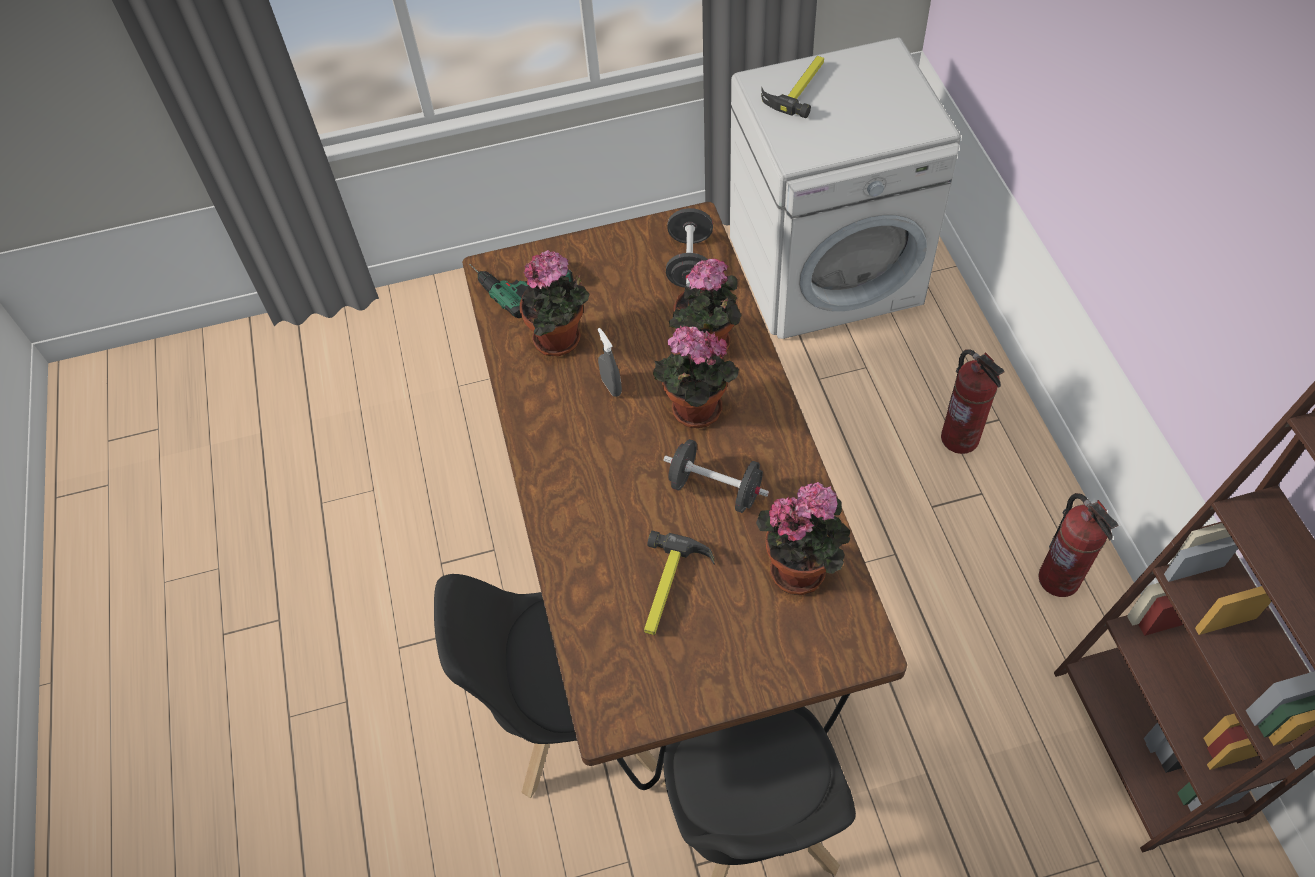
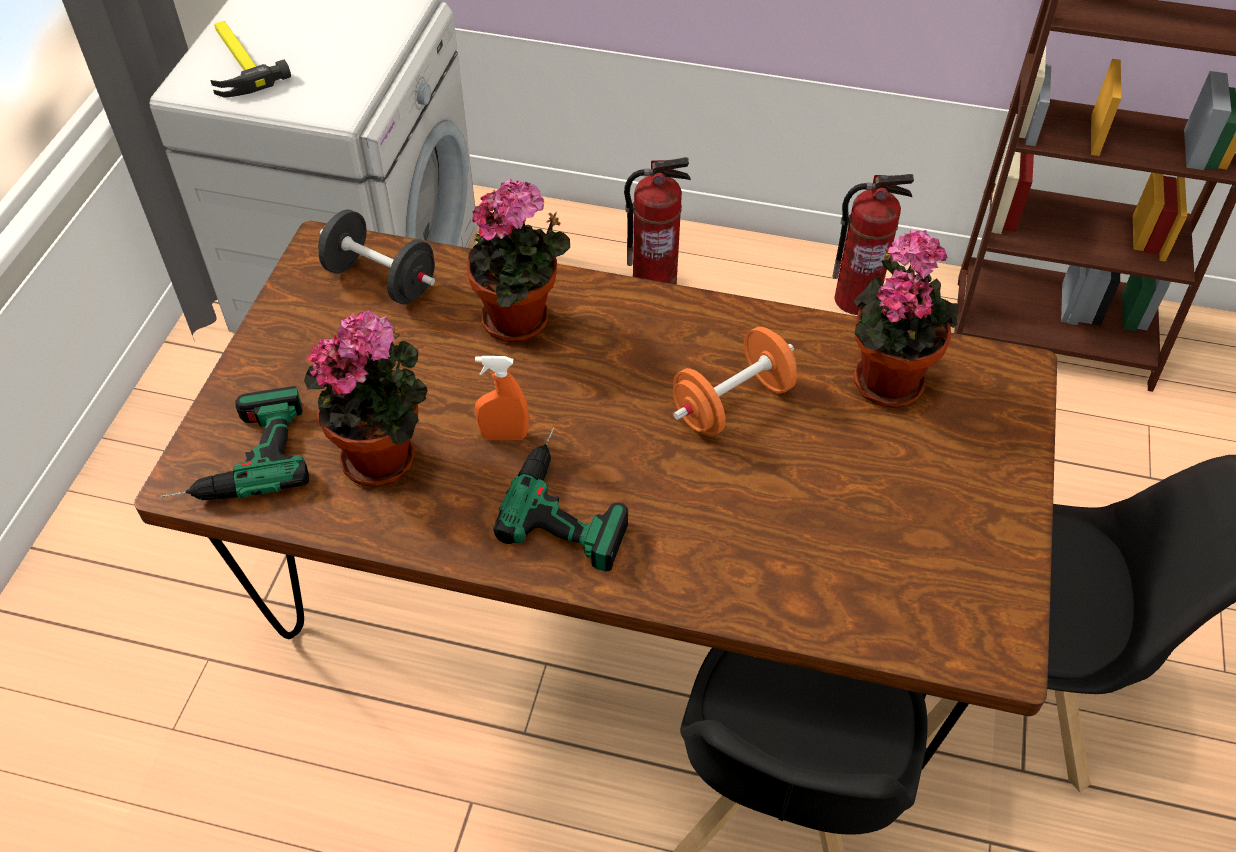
camera: 65 degrees left, 5 degrees down
(585, 444) = (572, 500): none -> power drill
(611, 386) = (504, 435): grey spray bottle -> orange spray bottle
(670, 589) = (845, 507): hammer -> none
(693, 412) = (607, 375): potted plant -> none
(715, 489) = (732, 404): black dumbbell -> orange dumbbell

